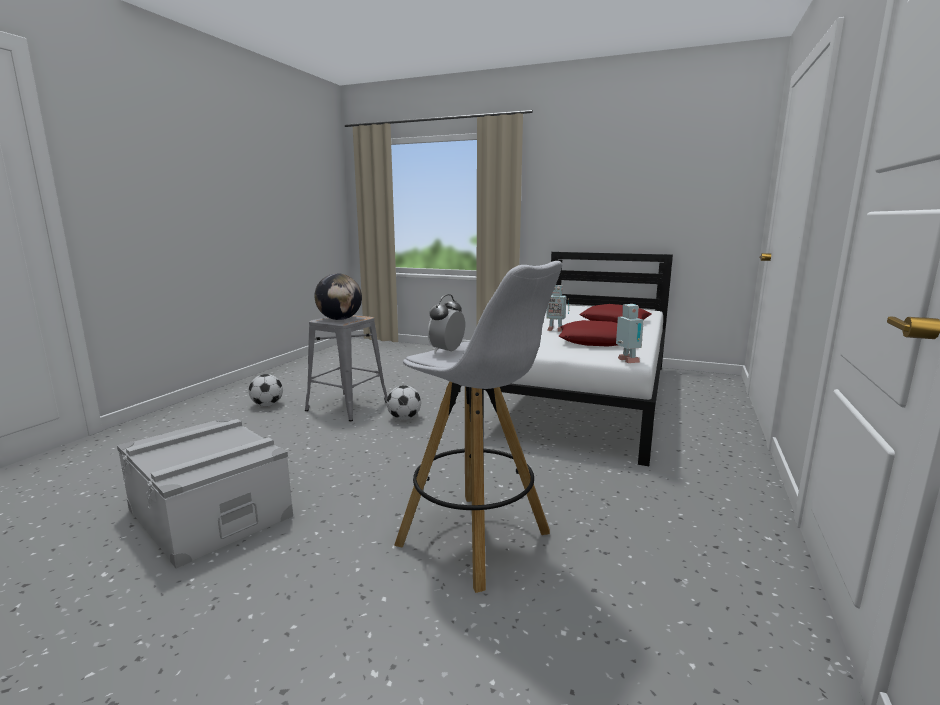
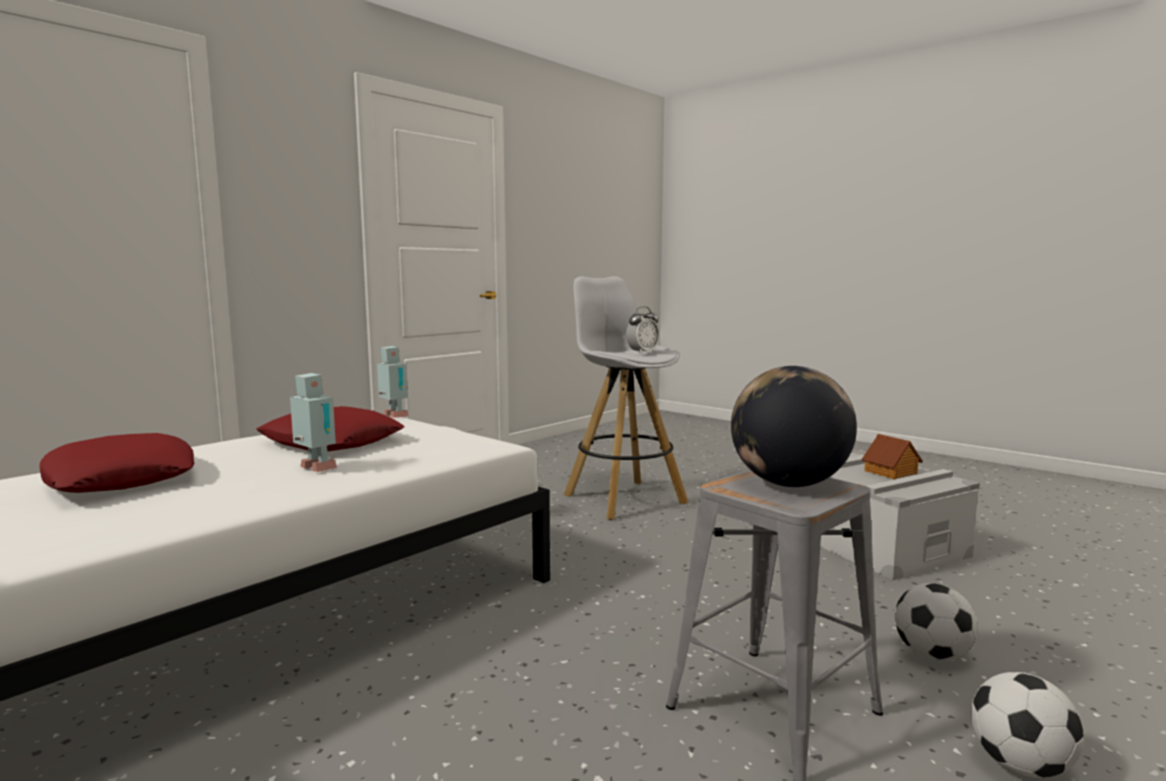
camera: 160 degrees left, 5 degrees down
(186, 450) = (891, 472): none -> toy house
(404, 418) = (642, 639): football -> football (932, 655)
(627, 361) = (394, 416): toy robot -> toy robot turned 135 degrees clockwise

